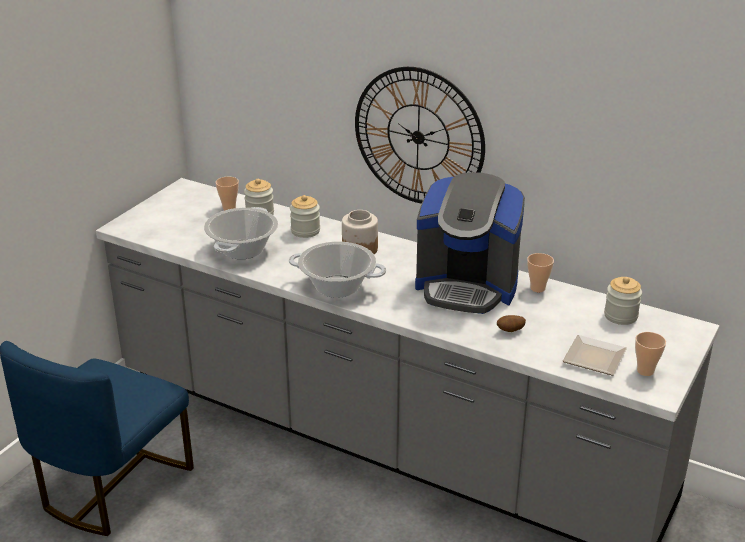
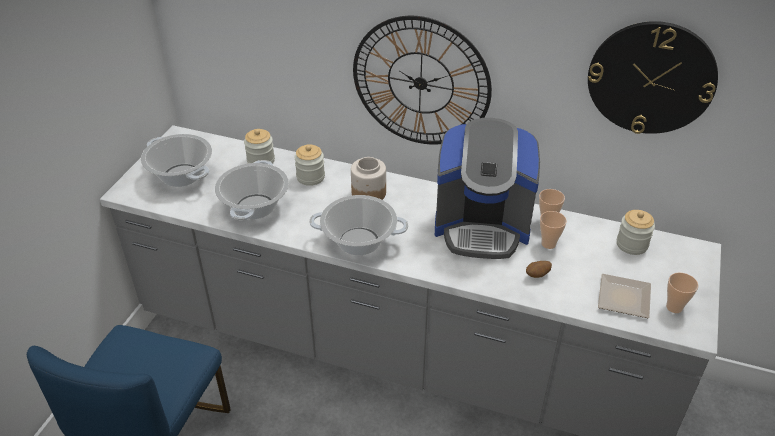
camera: 10 degrees left, 10 degrees up
(178, 219) = (181, 176): none -> cooking pot
(229, 208) = (229, 157): cup -> cup (548, 244)
(634, 135) = (651, 78): none -> wall clock

